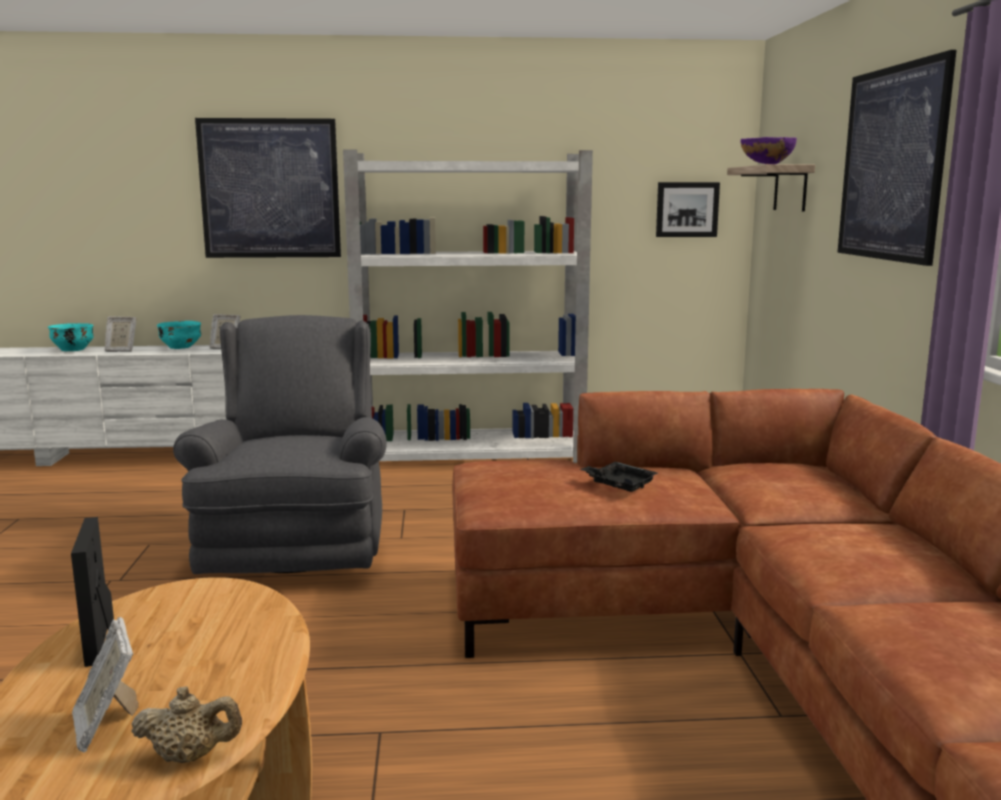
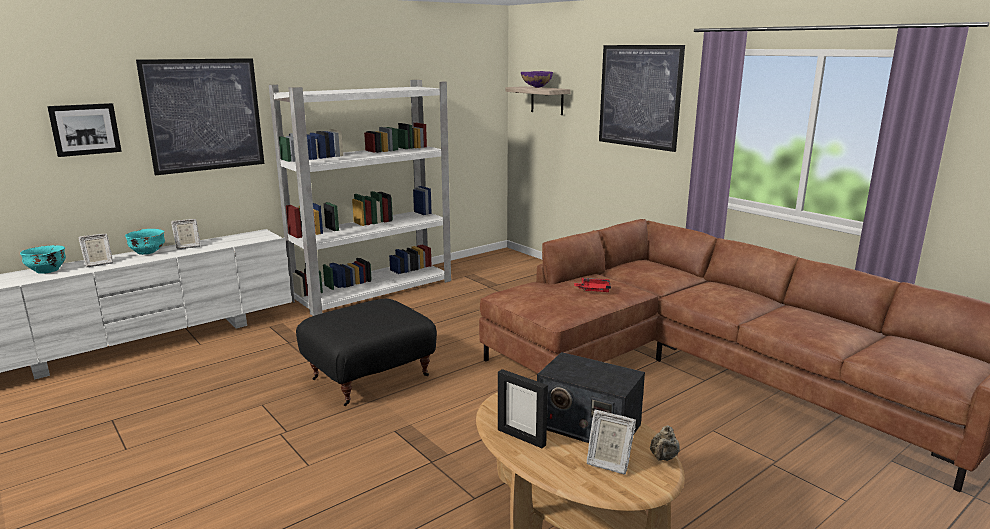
camera: 35 degrees left, 5 degrees up
(190, 756) = (663, 458): beige teapot -> beige teapot turned 150 degrees clockwise
(205, 662) = (587, 425): none -> radio
(297, 548) = (369, 377): grey armchair -> black ottoman
(619, 484) = (593, 289): black tray -> red tray
(687, 209) = (475, 112): picture -> picture (85, 129)

